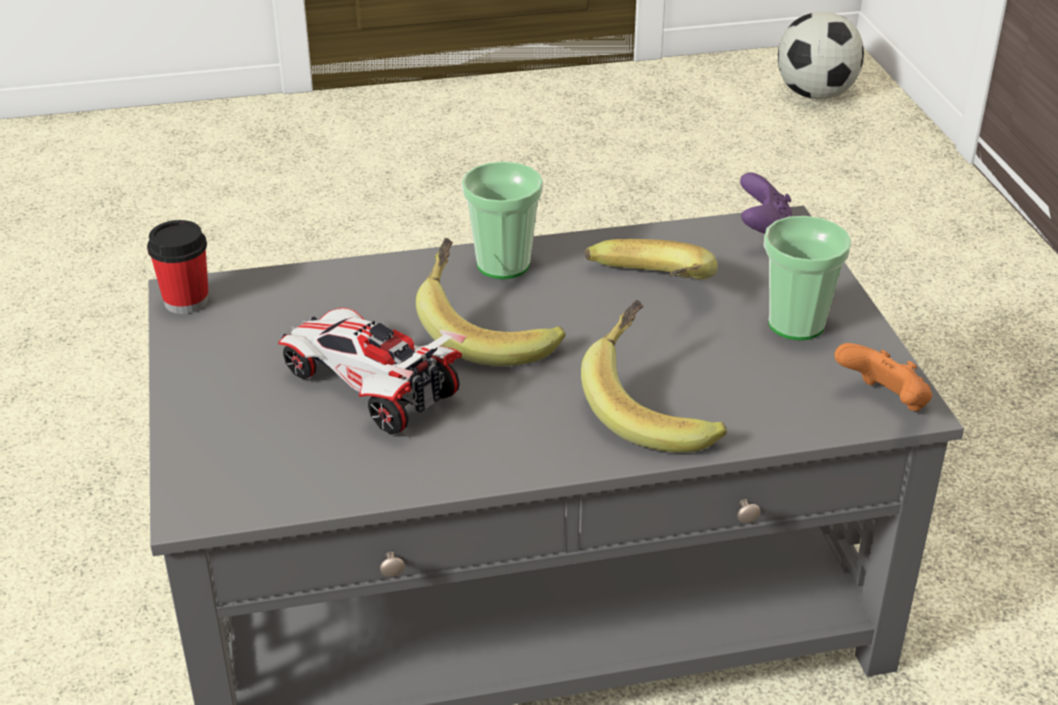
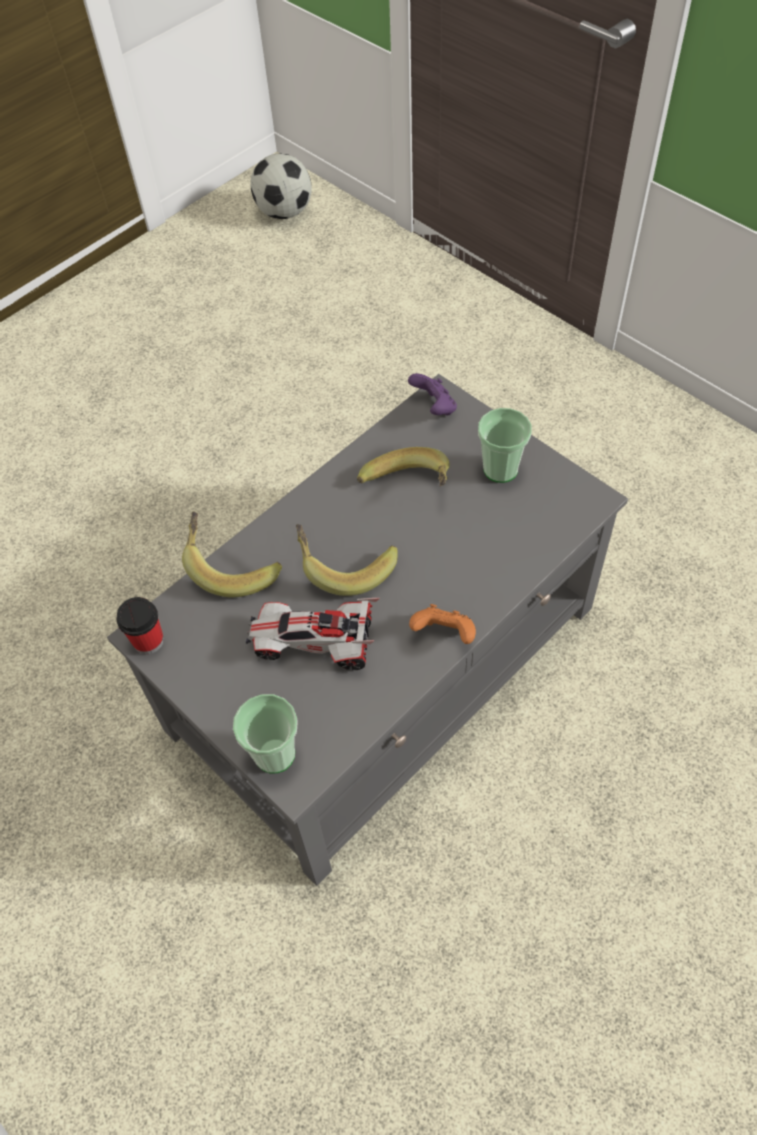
camera: 30 degrees left, 20 degrees up
(503, 264) = (311, 509): cup -> cup (274, 754)
(654, 408) = (475, 571): banana -> banana (232, 566)
(883, 402) = (581, 502): orange game controller -> orange game controller (444, 634)

